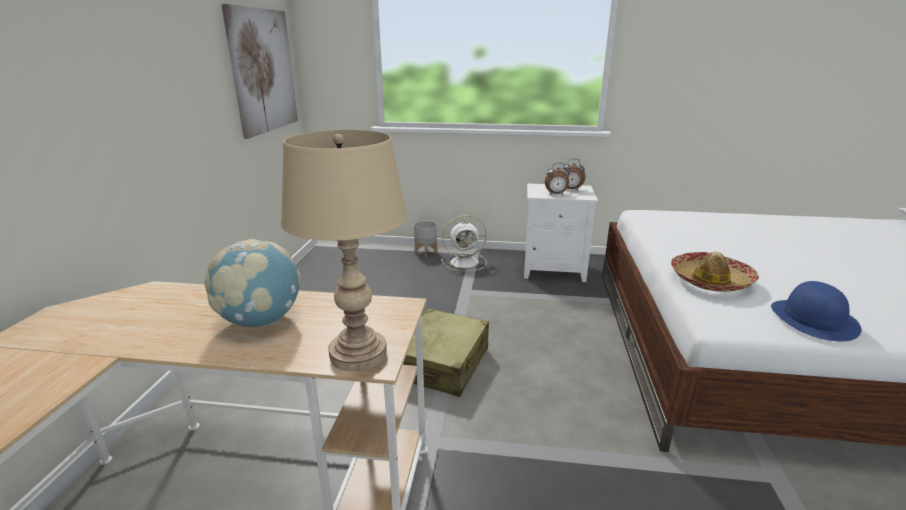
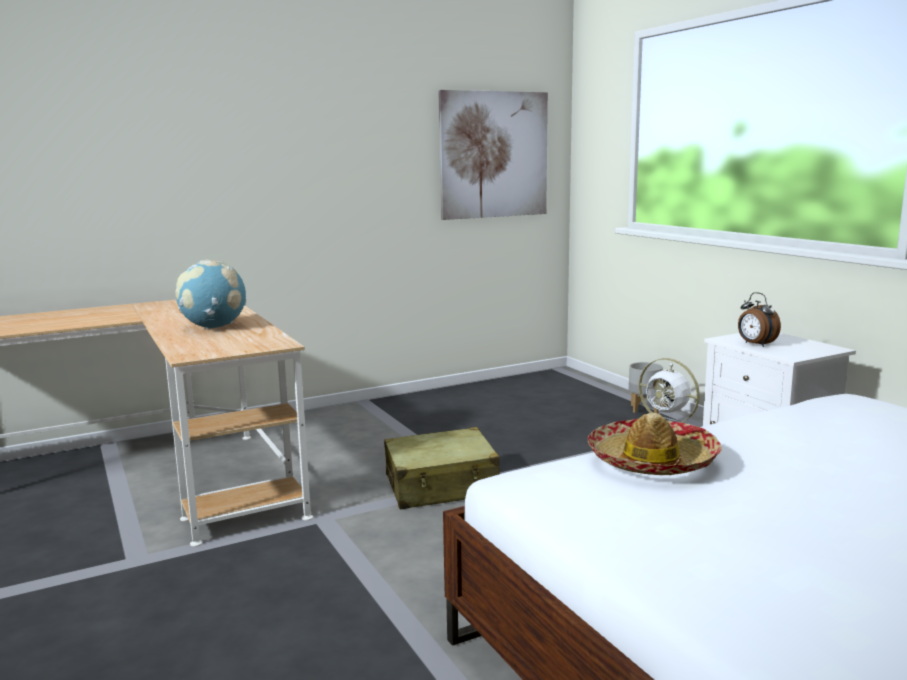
camera: 55 degrees right, 10 degrees down
(358, 354) = (195, 351): beige table lamp -> none
(571, 189) = (801, 346): alarm clock -> none
(813, 319) = (633, 528): blue hat -> none

